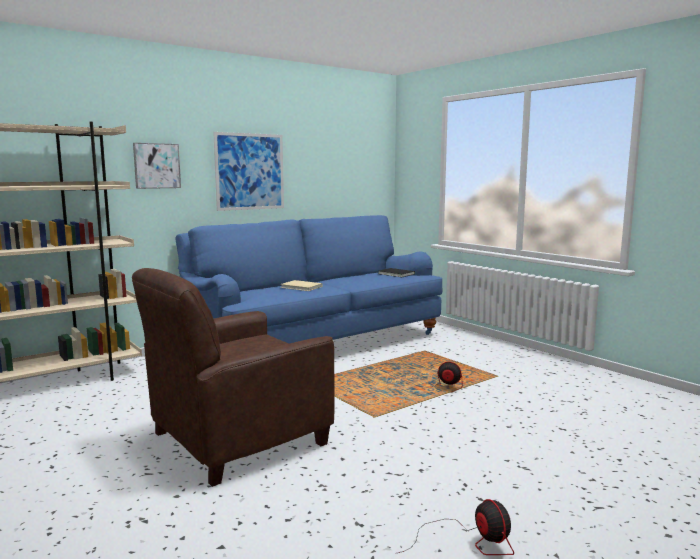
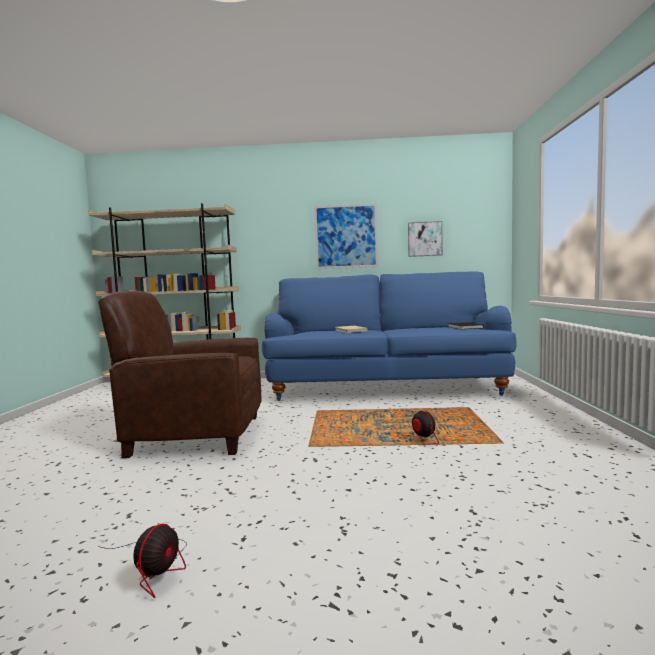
camera: 40 degrees right, 5 degrees down
(156, 166) = (268, 235): picture -> picture (424, 239)

